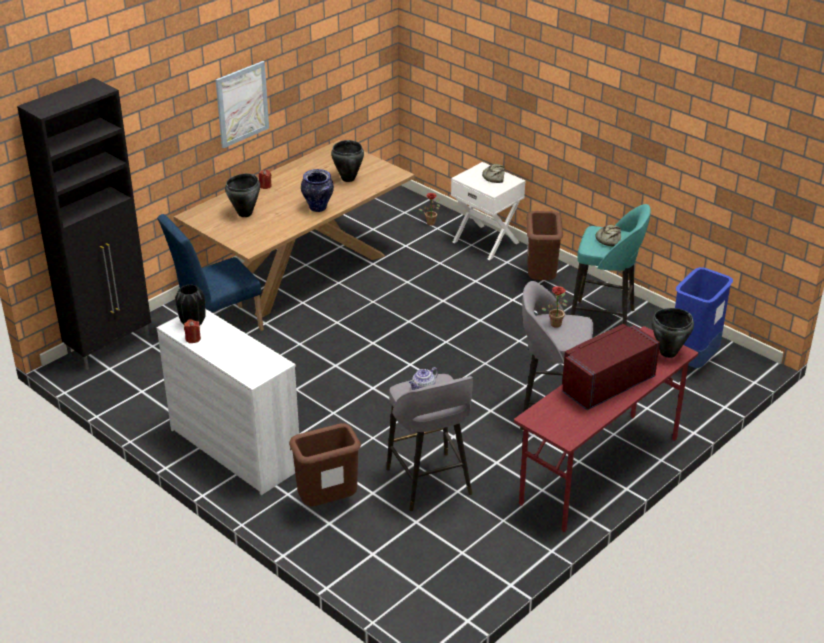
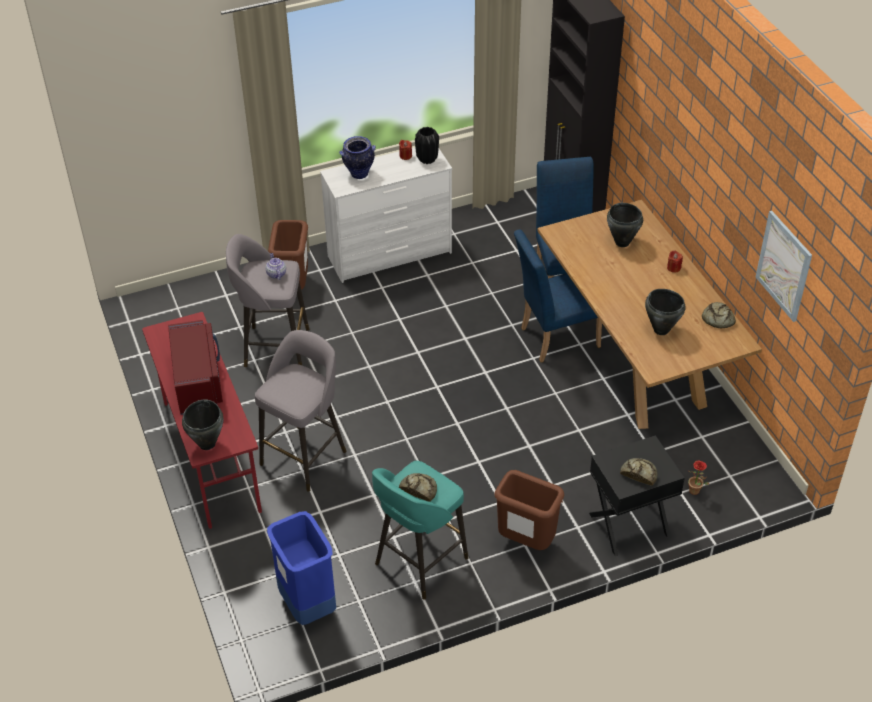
camera: 115 degrees right, 10 degrees up
(242, 104) = (703, 187): picture -> picture (784, 266)
(303, 317) = (554, 338): none -> blue chair
(317, 159) = (717, 319): none -> bread
(318, 208) = (607, 292): vase -> vase (359, 174)
(486, 242) = (629, 525): white nightstand -> black nightstand
(556, 323) = (304, 385): potted plant -> none

